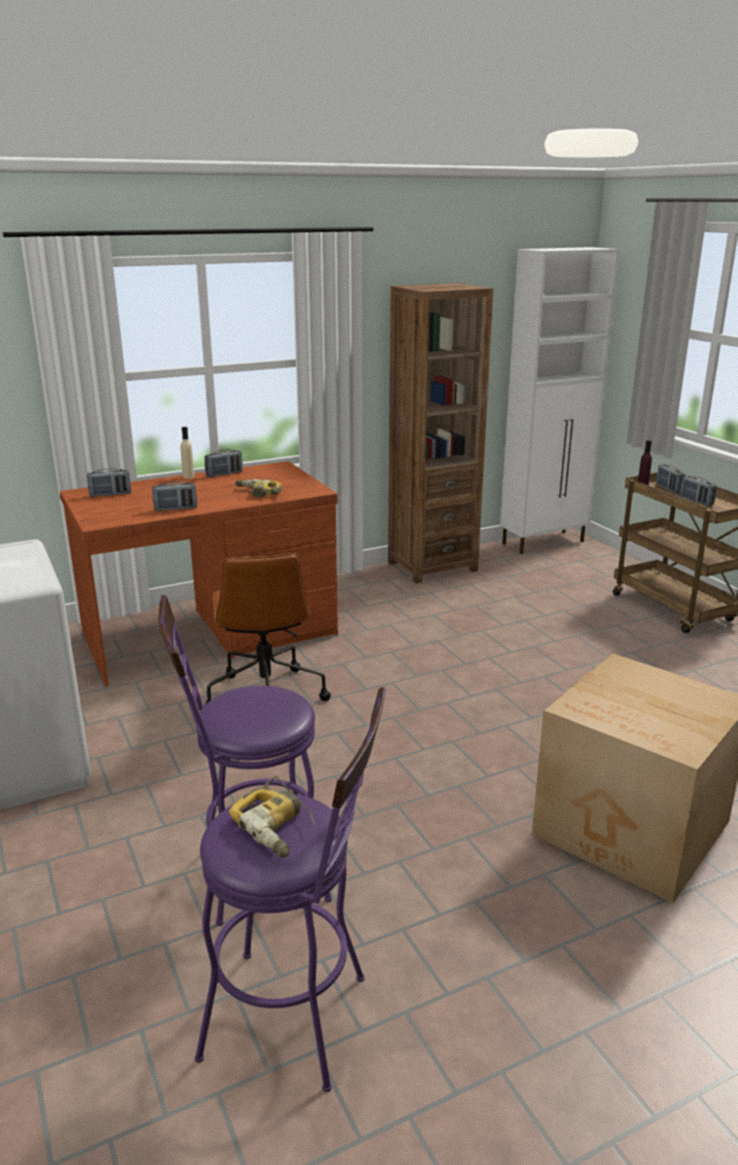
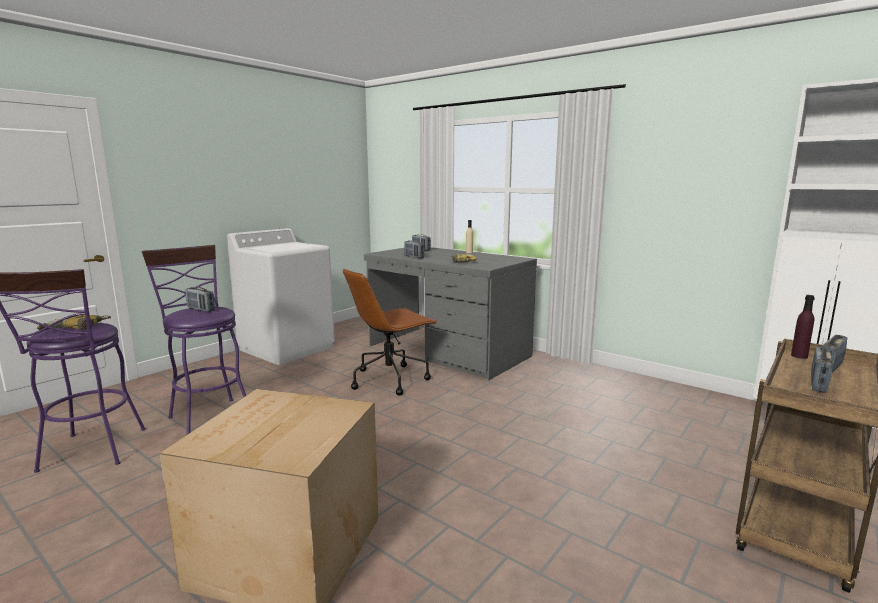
camera: 65 degrees right, 10 degrees down
(211, 634) = (447, 351): brown desk -> grey desk
(224, 474) = (485, 255): radio -> radio (201, 309)
(432, 566) = (649, 387): brown bookcase -> none

